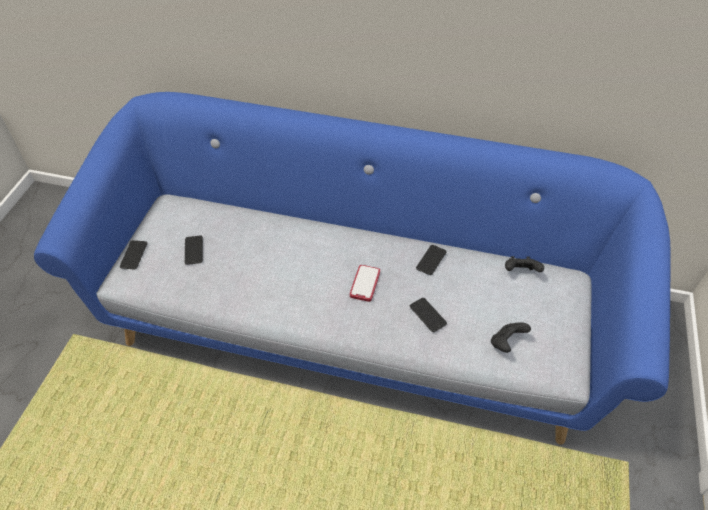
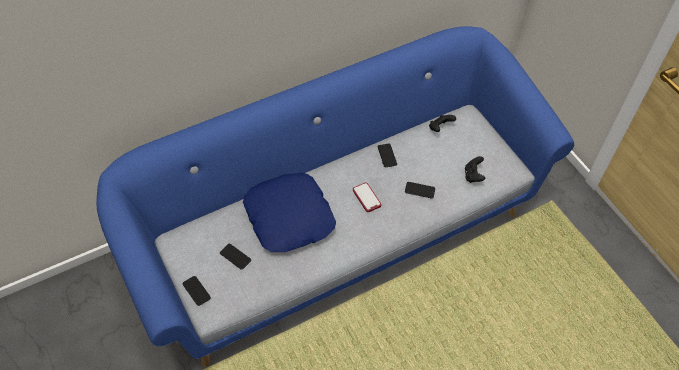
camera: 45 degrees left, 5 degrees up
(276, 251) = (290, 217): none -> blue pillow

